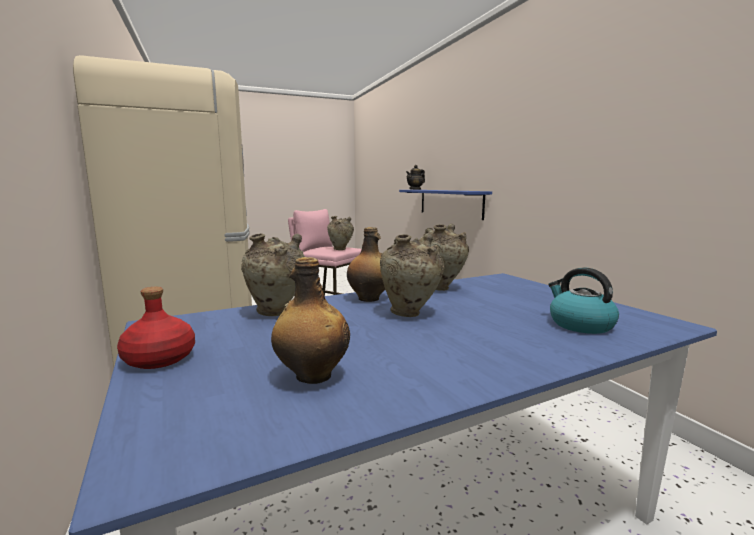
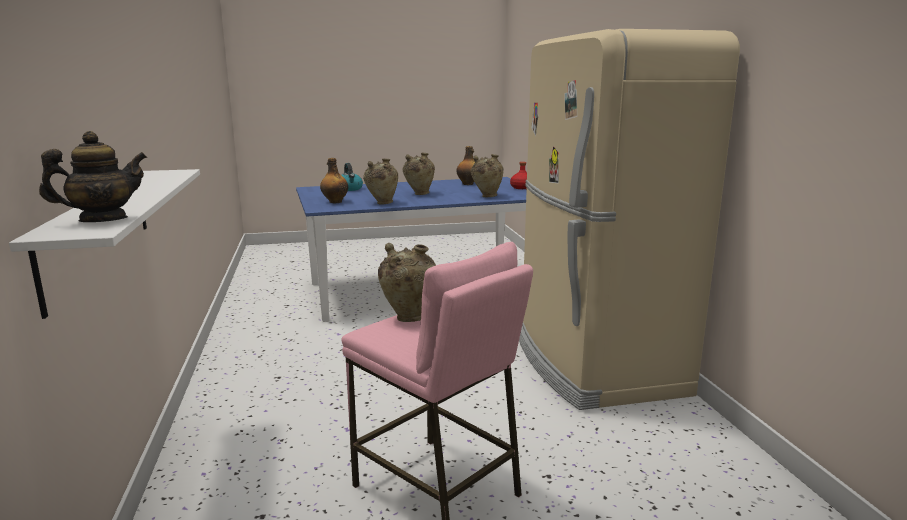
camera: 170 degrees left, 5 degrees up
(369, 299) = (434, 200): bottle -> bottle (335, 202)
(449, 203) = (99, 230): blue shelf -> white shelf

